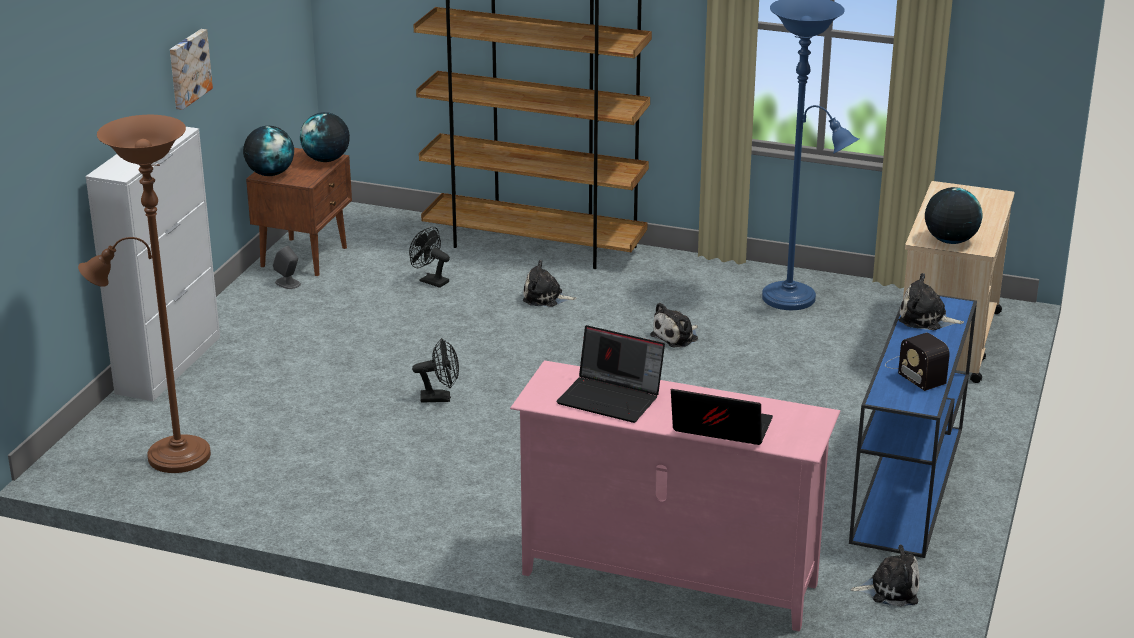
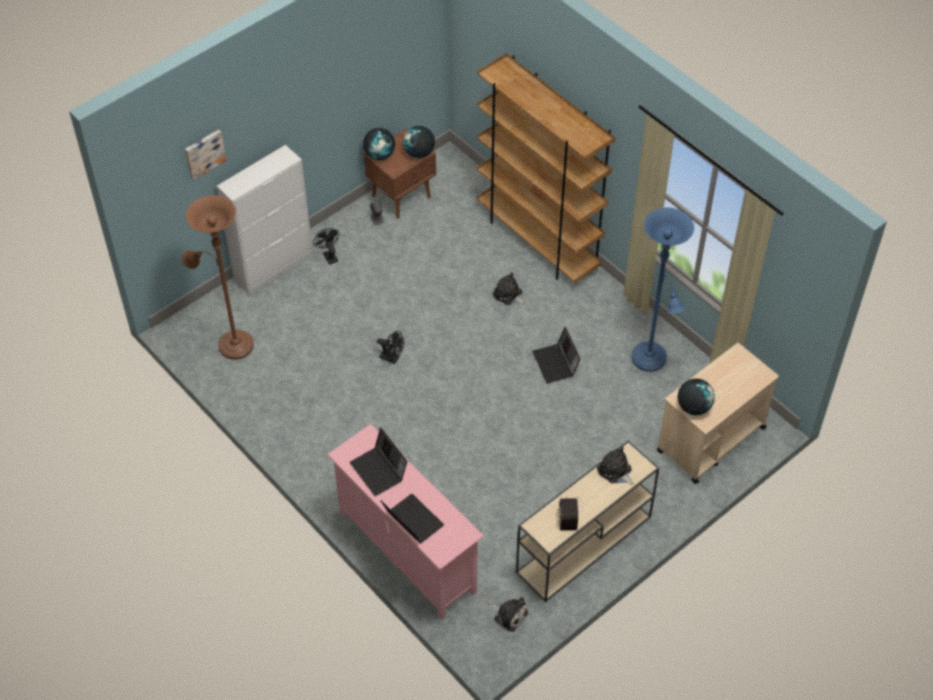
camera: 30 degrees right, 25 degrees up
(188, 68) = (316, 109): picture -> picture (204, 153)
(430, 281) = (455, 250): black fan -> black fan (329, 255)
(677, 337) = (556, 364): plush toy -> laptop
(908, 485) = (583, 546): blue console table -> beige console table

